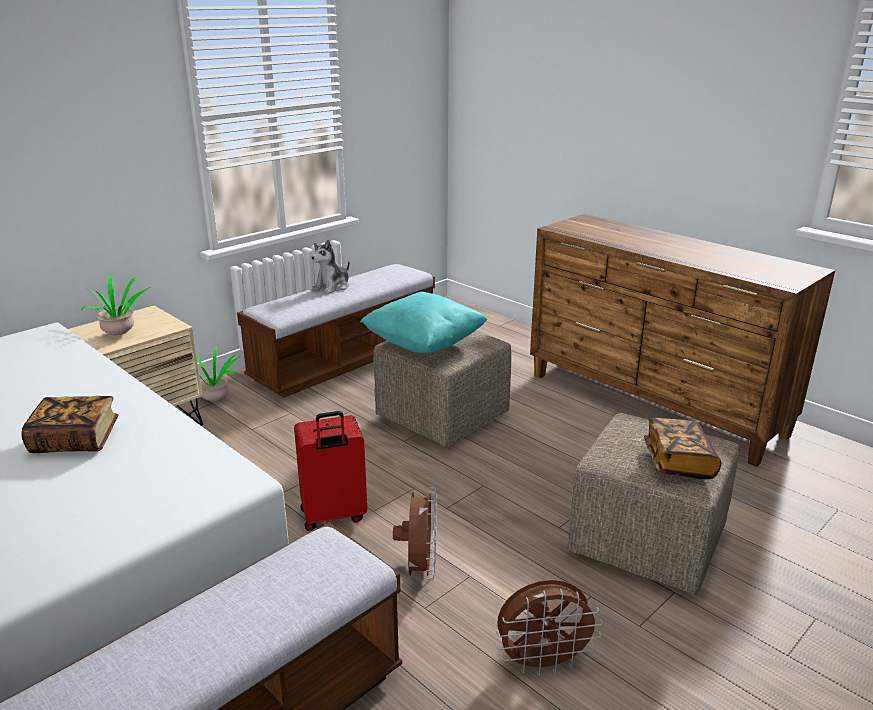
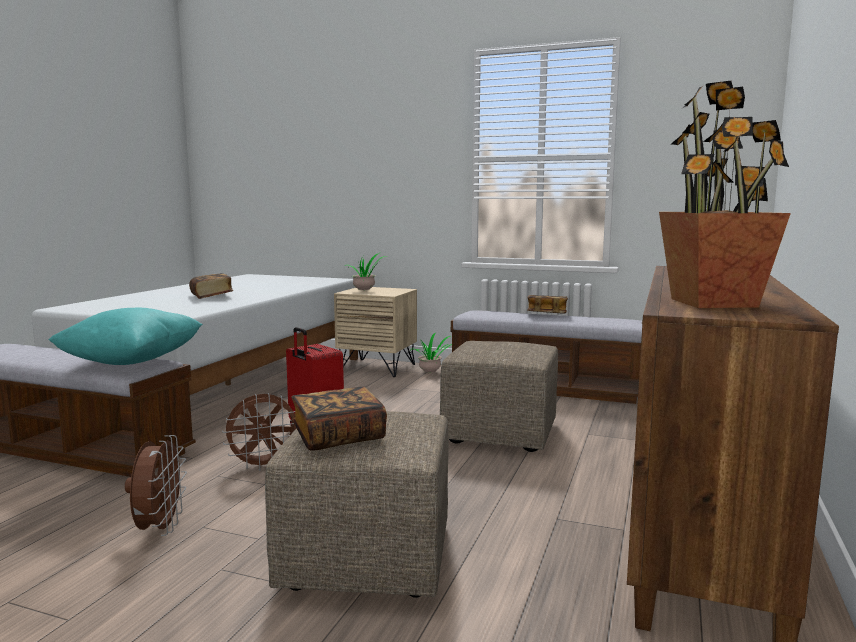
camera: 65 degrees right, 15 degrees down
(332, 287) = (546, 314): plush toy -> book
(424, 344) = (483, 345): turquoise pillow -> turquoise pillow (132, 362)
(543, 662) = (159, 529): brown fan -> brown fan turned 150 degrees counterclockwise
(757, 269) = (714, 303): none -> potted plant

